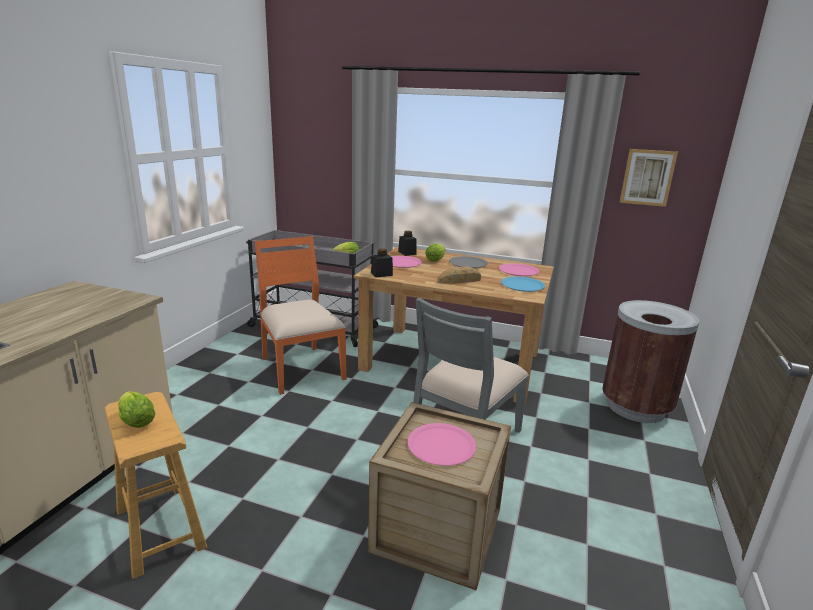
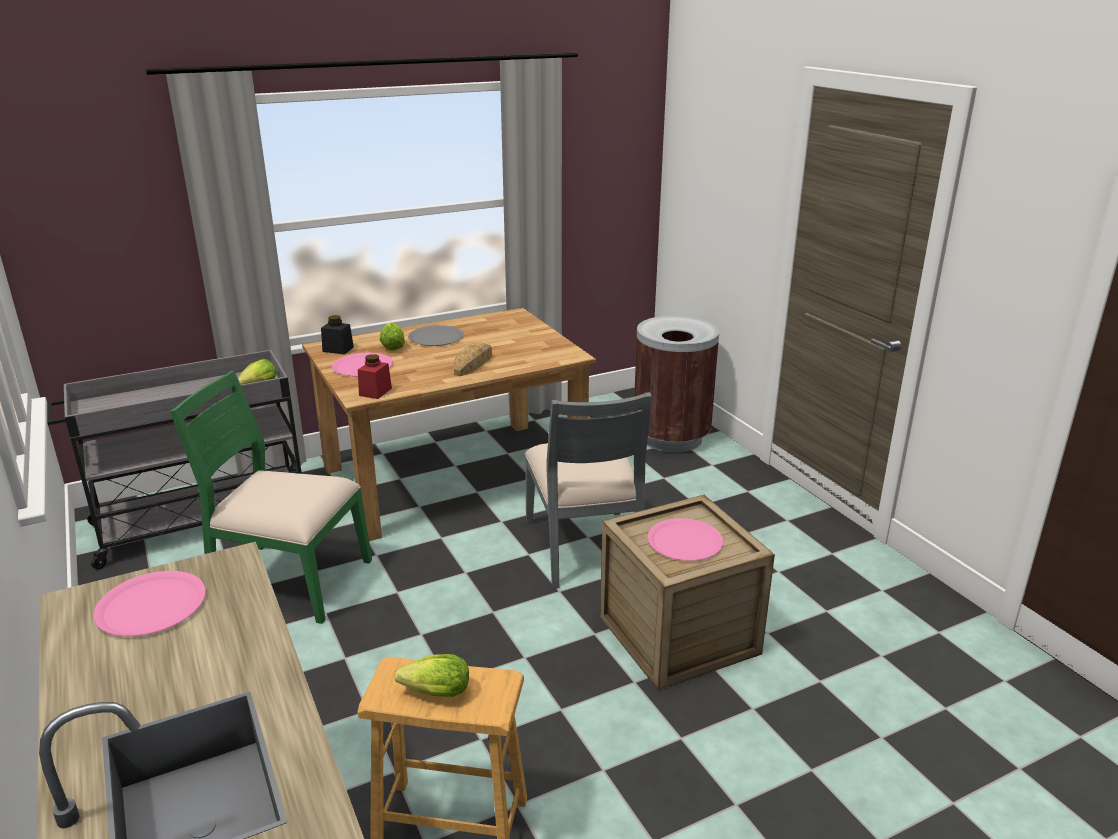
camera: 45 degrees left, 5 degrees up
(300, 368) = (289, 579): orange chair -> green chair
(381, 274) = (375, 392): black jar -> red jar
(518, 271) = (503, 327): pink plate -> pink plate (151, 605)
(522, 285) = (540, 344): blue plate -> none
(647, 177) = (595, 174): picture -> none

